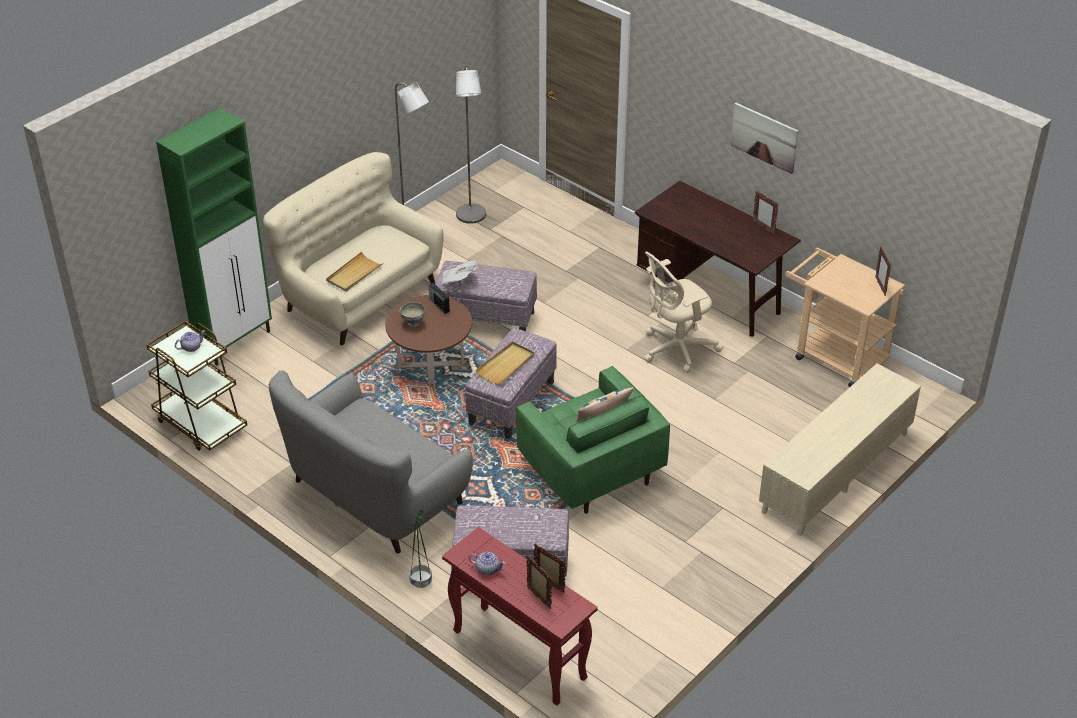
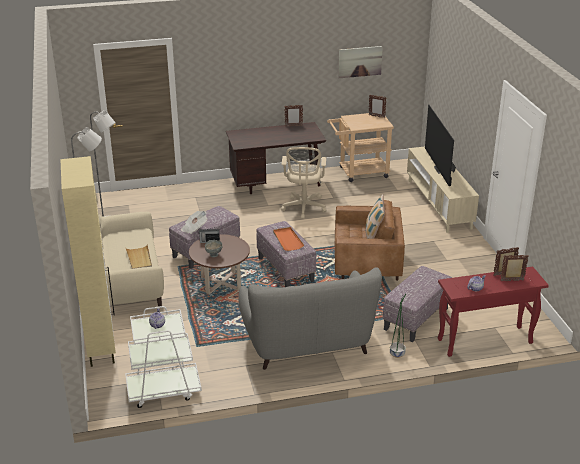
camera: 55 degrees left, 10 degrees down
(200, 424) = (163, 390): brown cart -> white cart
(235, 341) = (101, 347): green cabinet -> beige cabinet
(506, 365) = (287, 240): beige tray -> orange tray
(590, 471) = (366, 266): green armchair -> brown armchair
(764, 137) = (281, 71): picture -> picture (360, 61)
(845, 422) = (441, 169): none -> television

